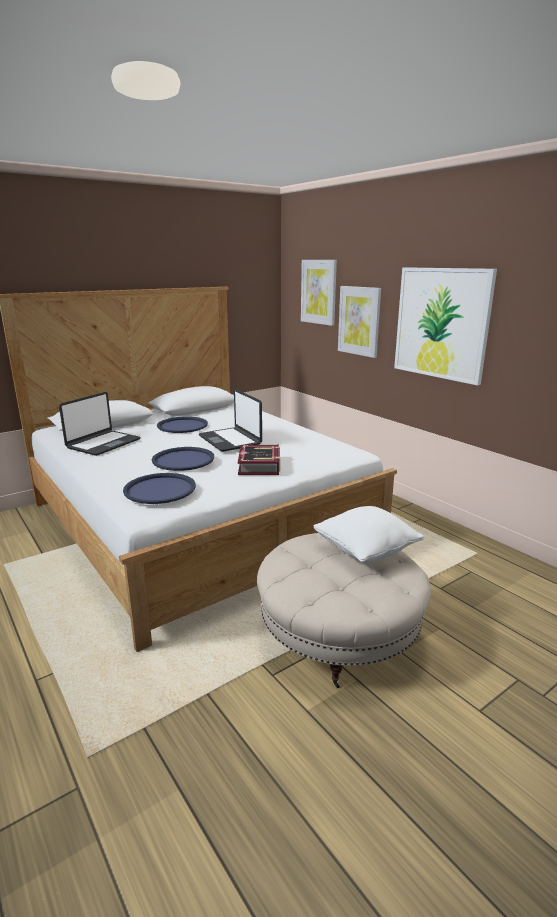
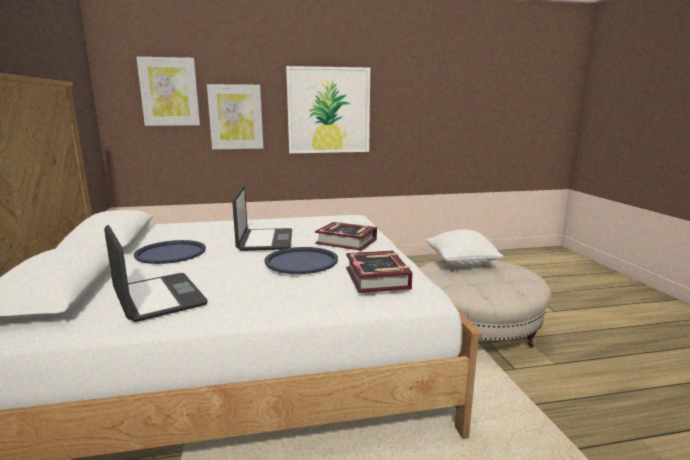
camera: 65 degrees left, 5 degrees down
(160, 489) = (378, 278): blue tray -> book
(230, 440) = (265, 240): laptop -> laptop turned 90 degrees counterclockwise

